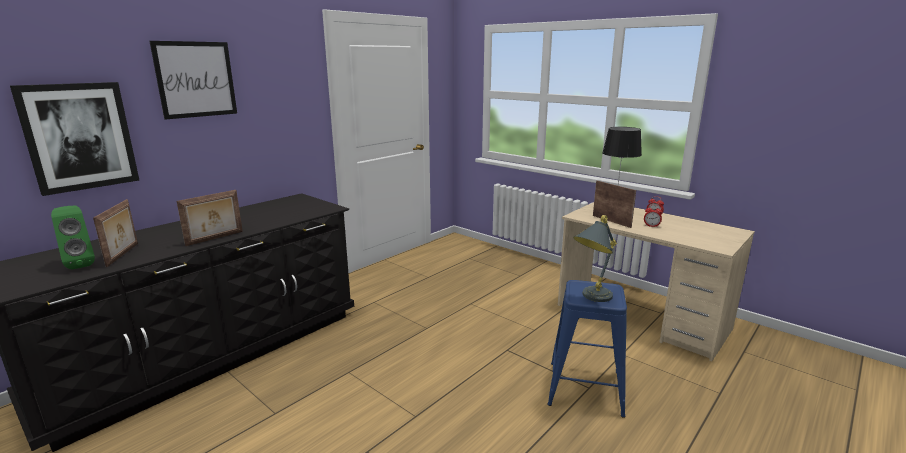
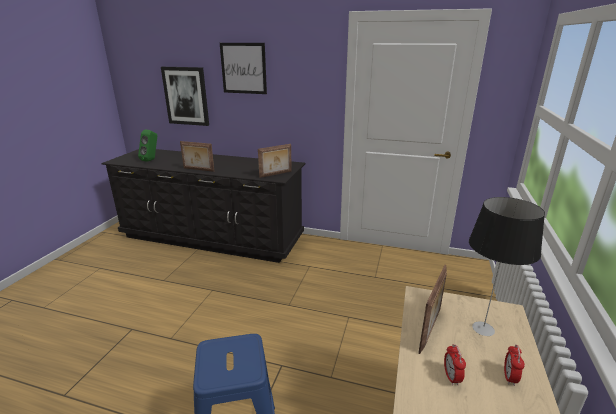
camera: 65 degrees right, 5 degrees up
(124, 254) = (166, 162): picture frame -> picture frame (276, 174)
(590, 298) = (215, 358): grey table lamp -> none

